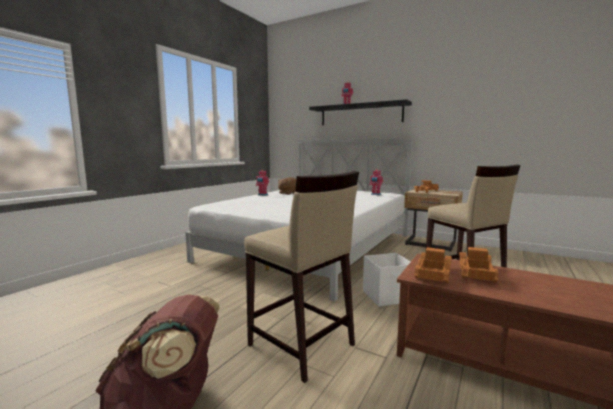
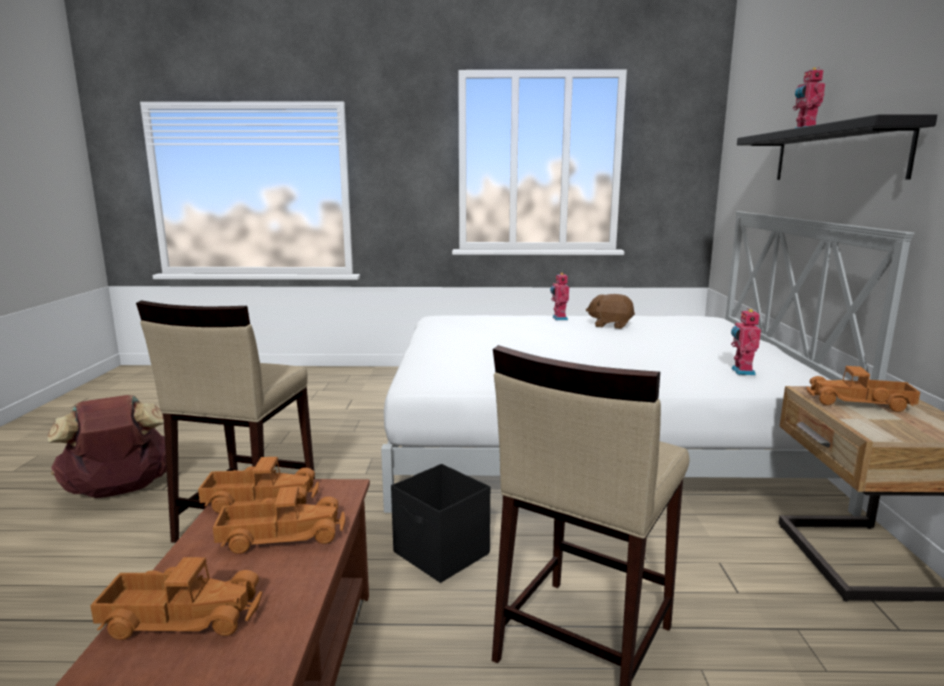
camera: 60 degrees right, 5 degrees up
(387, 296) = (441, 554): white storage box -> black storage box
(556, 296) = (182, 615): none -> toy truck

